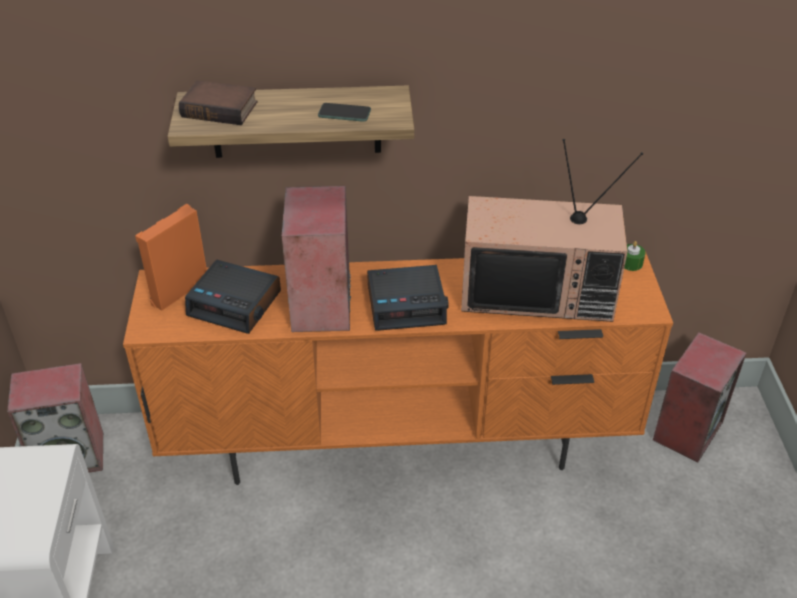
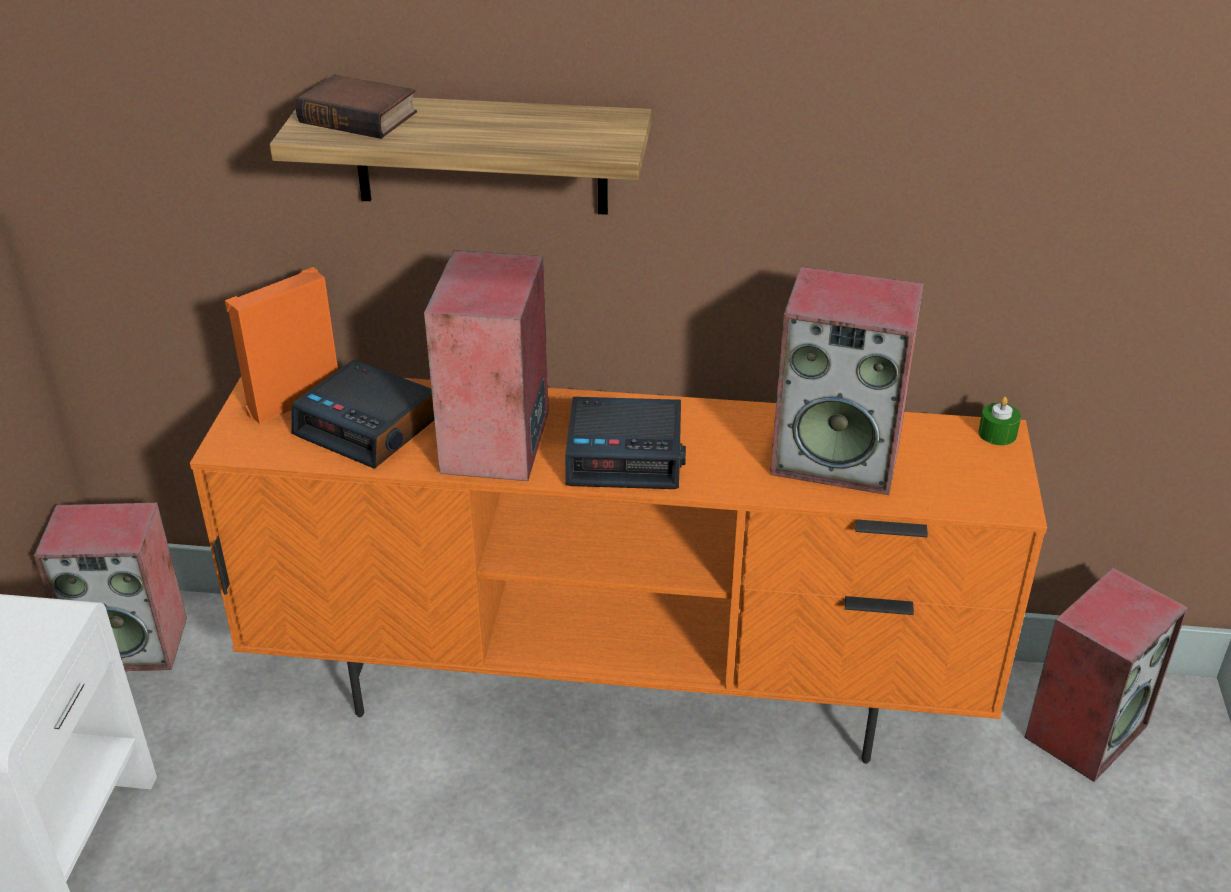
camera: 10 degrees right, 5 degrees down
(344, 113) = (540, 136): phone -> none
(538, 290) = (838, 457): television -> speaker

